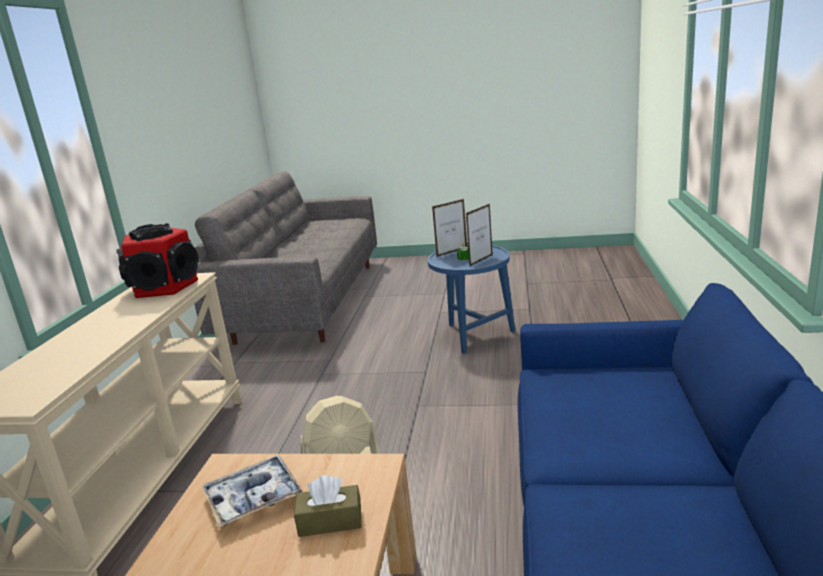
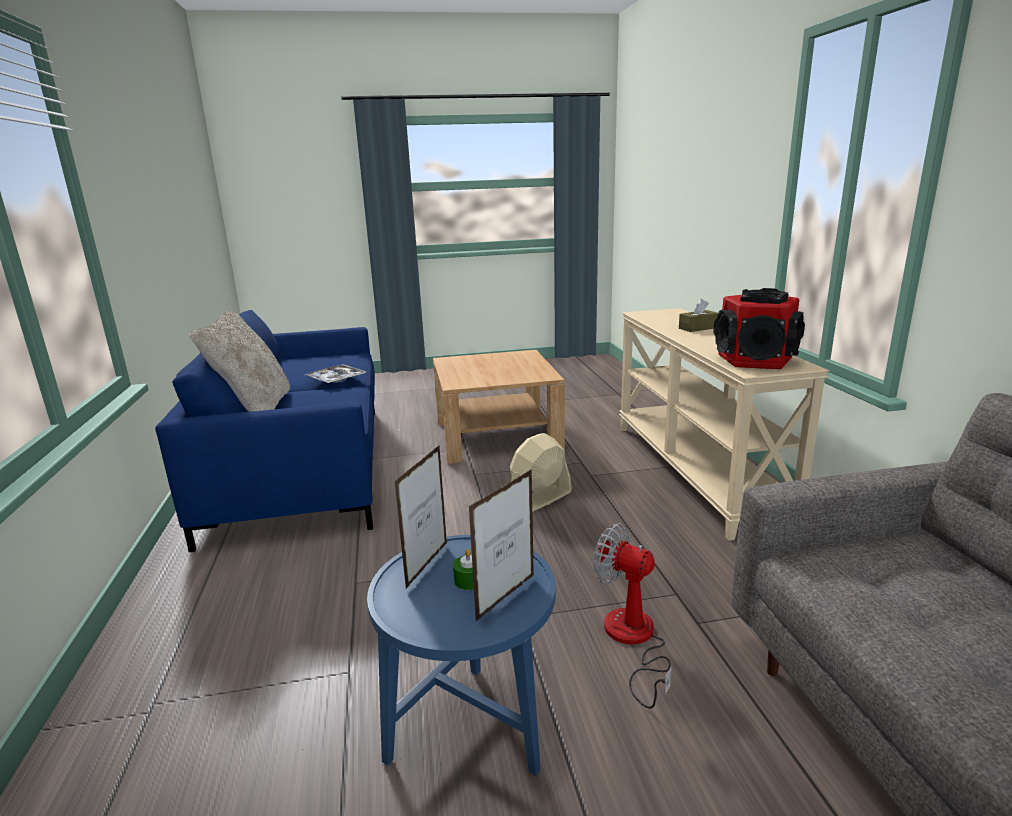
camera: 160 degrees right, 0 degrees up
(254, 498) = (513, 371): tray -> tray (336, 379)
(330, 521) = (465, 370): brown tissue box -> brown tissue box (698, 328)
(372, 356) = (633, 641): none -> fan
(691, 413) = (254, 408): none -> beige pillow

